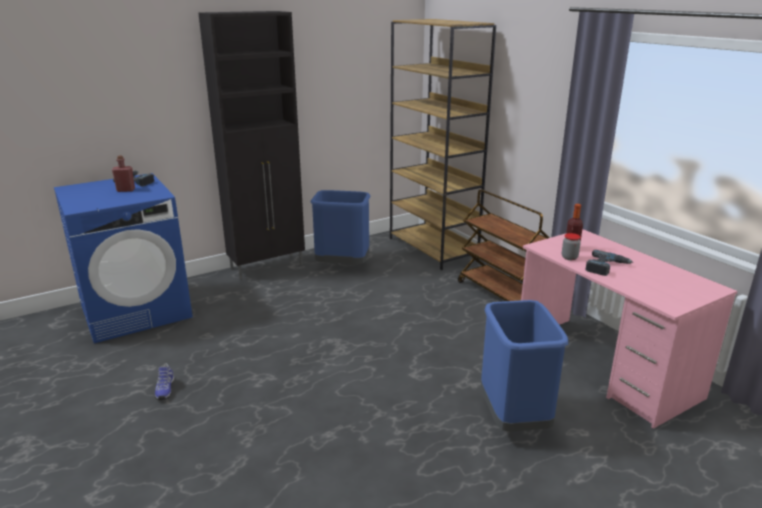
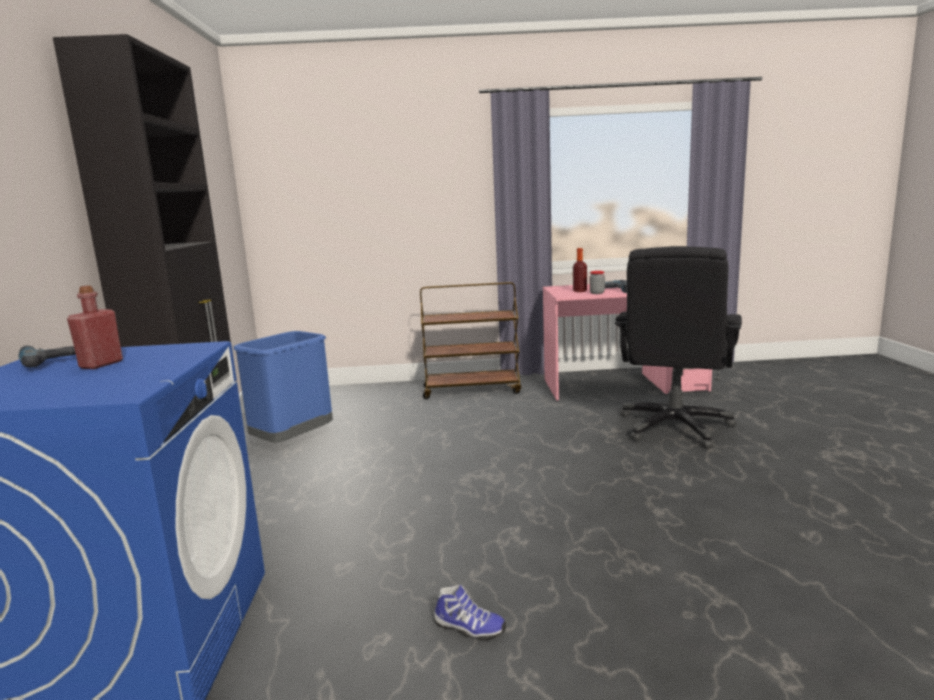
camera: 60 degrees left, 10 degrees down
(433, 249) = (337, 394): brown bookcase -> none
(513, 418) = (675, 427): blue trash can -> black office chair

